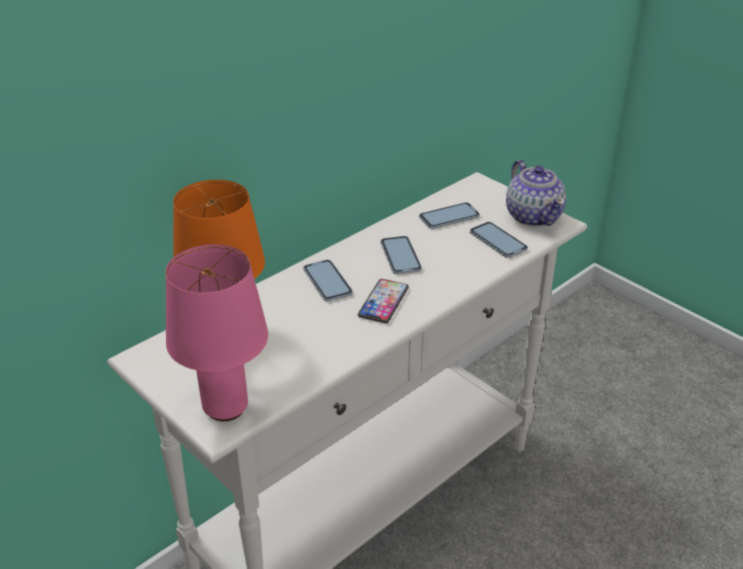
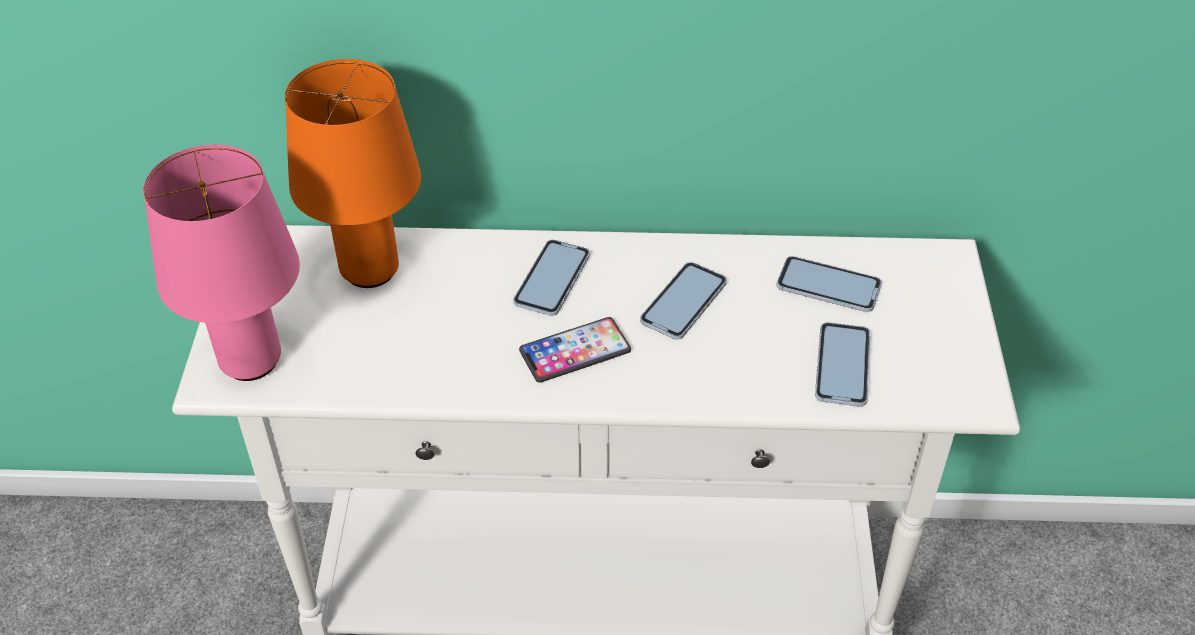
camera: 45 degrees right, 10 degrees up
(533, 216) = (951, 362): teapot -> none

